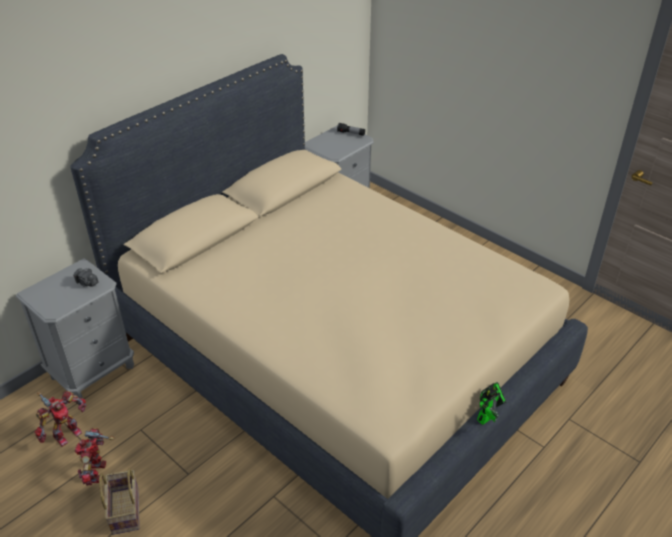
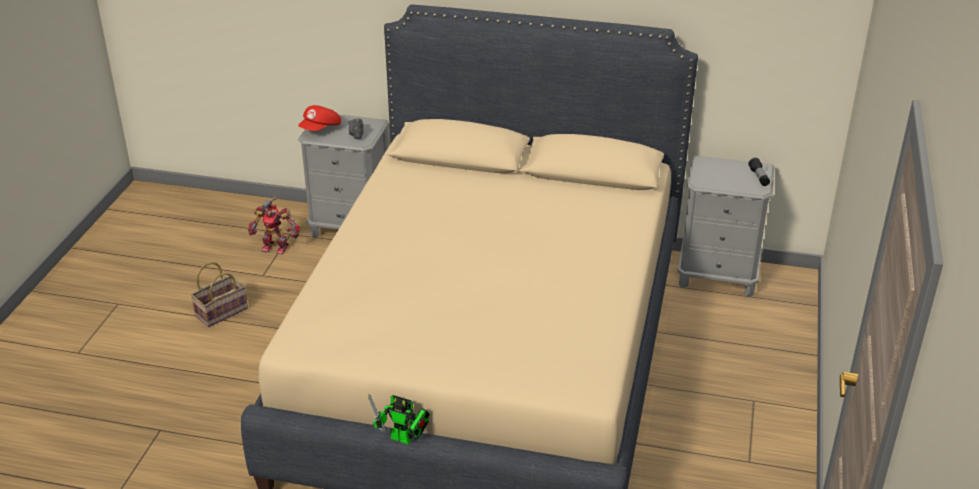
camera: 60 degrees right, 5 degrees down
(50, 301) = (321, 129): none -> red cap
(97, 472) = (248, 280): toy robot -> none

